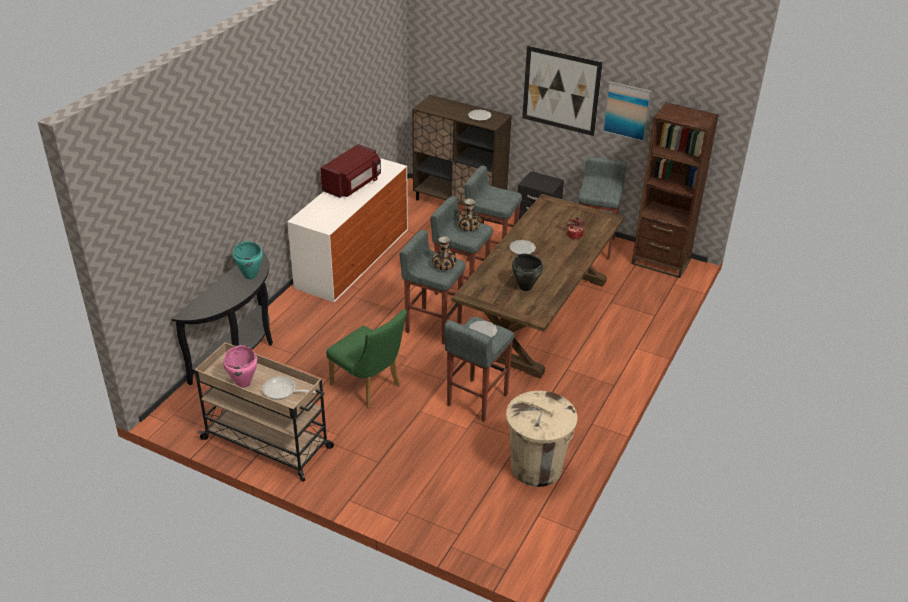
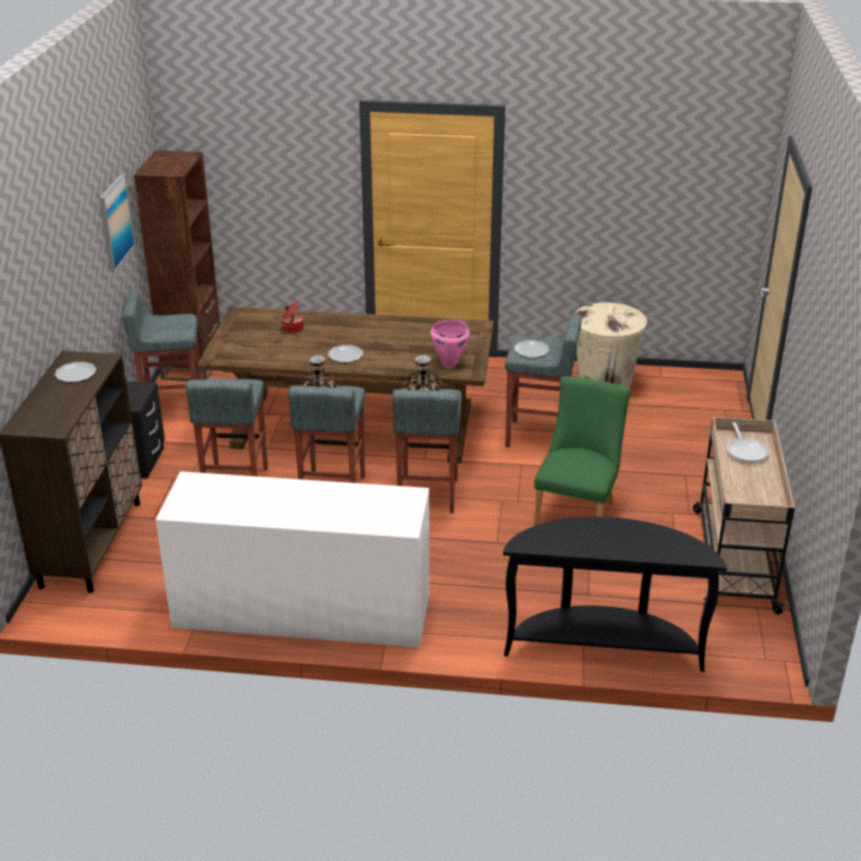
camera: 110 degrees left, 5 degrees down
(243, 383) = (762, 481): pink cooking pot -> pink cooking pot (449, 363)
(250, 275) = (574, 532): turquoise cooking pot -> none
(353, 185) = (271, 505): red microwave -> none
(525, 287) = (427, 341): black cooking pot -> none
(561, 91) = (77, 259): picture -> none

